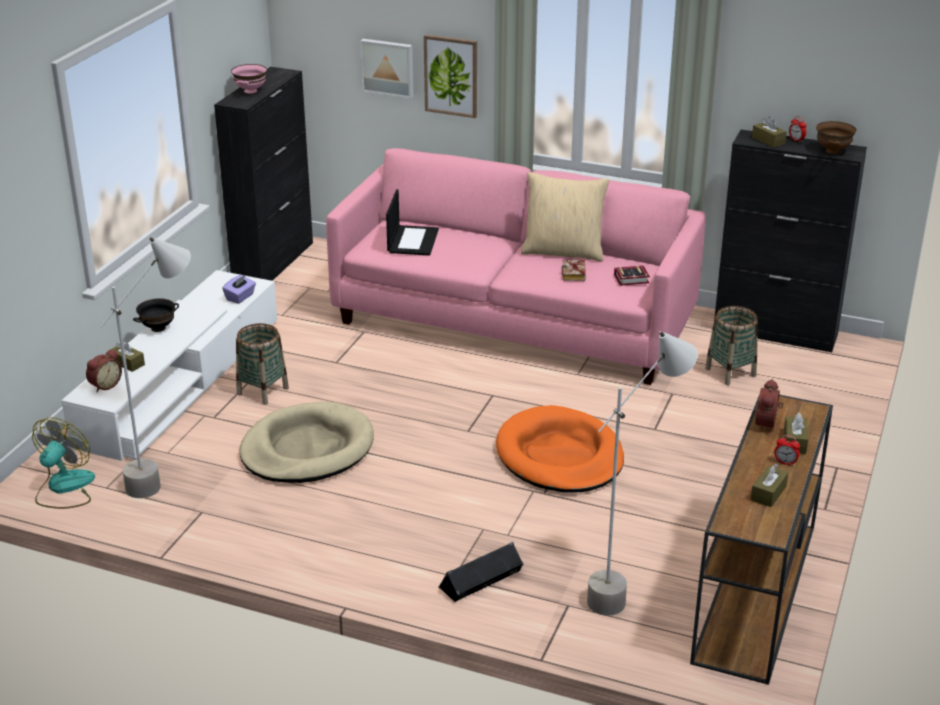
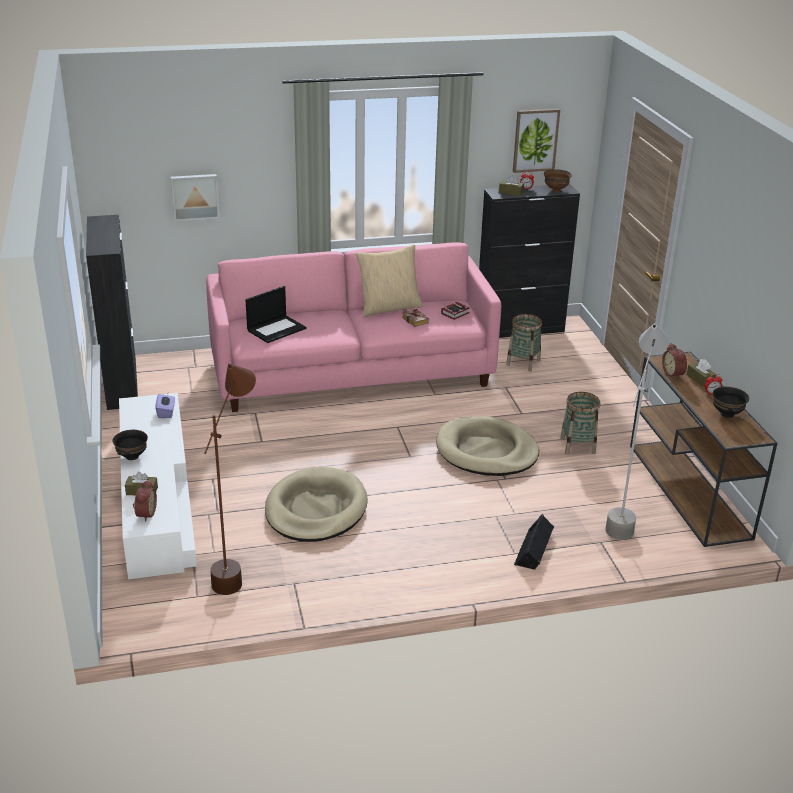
camera: 35 degrees left, 0 degrees up
(64, 488) = (163, 610): fan -> none
(169, 477) = (237, 569): grey floor lamp -> brown floor lamp
(251, 91) = (101, 238): pink bowl -> none
(262, 391) = (231, 480): basket -> basket (577, 446)
(412, 240) = (276, 329): laptop -> laptop turned 75 degrees clockwise
(451, 75) = (252, 193): picture -> picture (535, 140)
(559, 456) = (486, 451): orange dog bed -> beige dog bed
(768, 493) = (726, 414): brown tissue box -> black bowl

